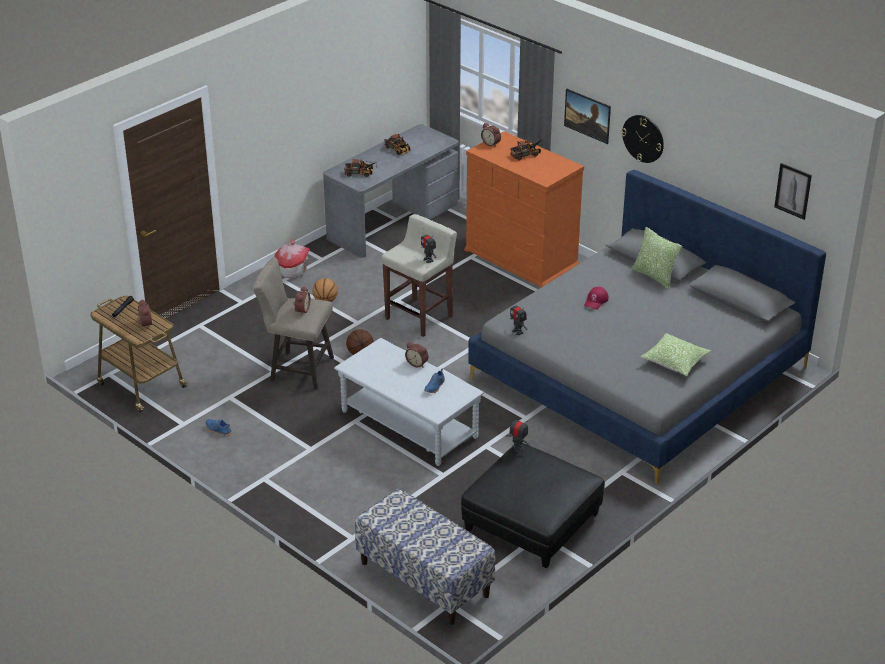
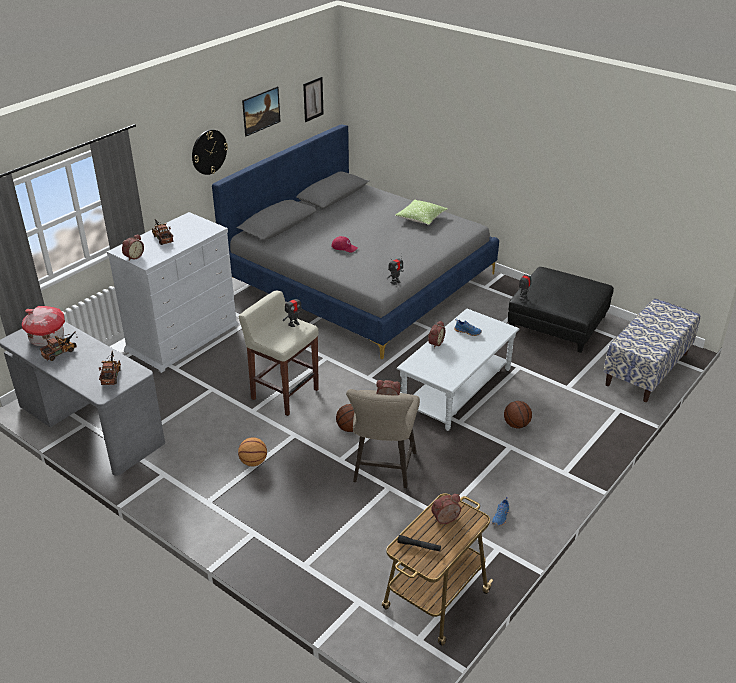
camera: 95 degrees left, 0 degrees up
(293, 271) = (188, 496): toy house -> toy house (46, 338)
(342, 458) = (516, 425): none -> basketball
(522, 259) = (183, 337): orange dresser -> white dresser
(587, 125) = (160, 183): picture -> picture (262, 120)
(654, 276) = (303, 225): pillow -> none

